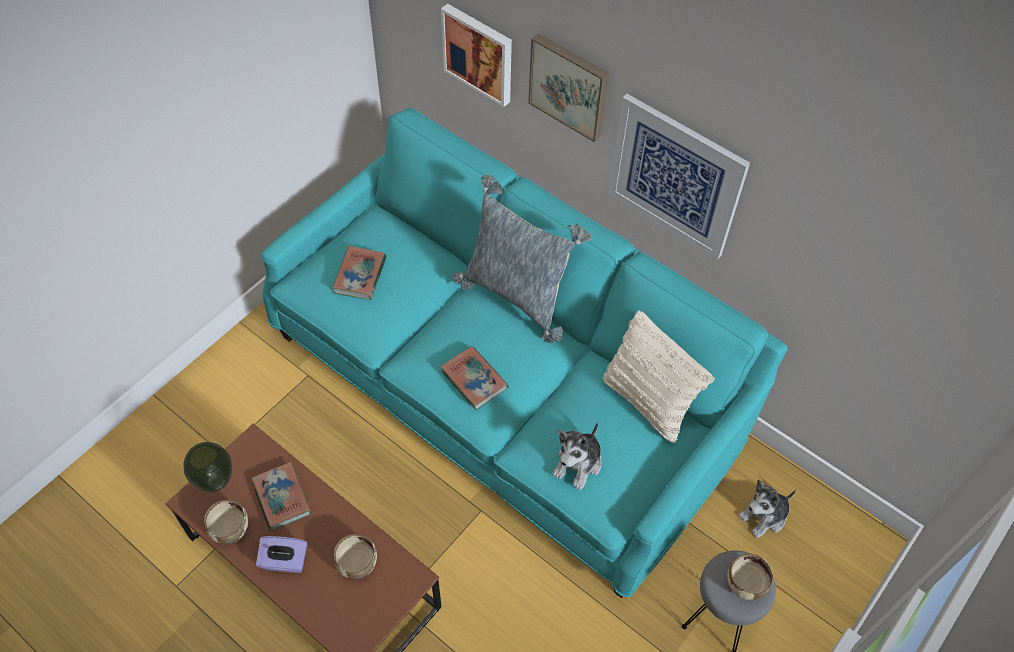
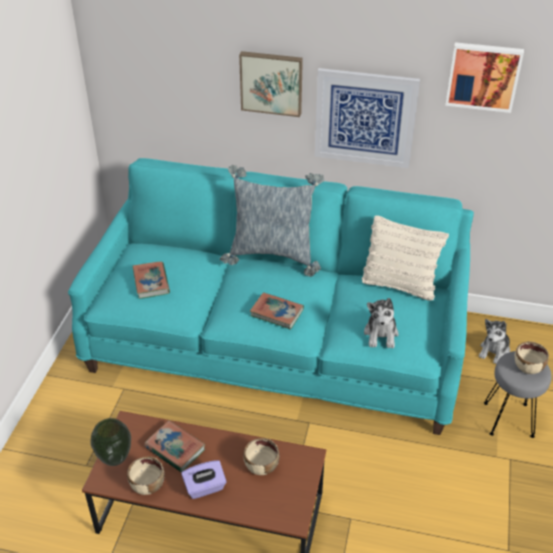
camera: 25 degrees left, 15 degrees down
(479, 53) = (192, 90): picture -> picture (483, 76)

